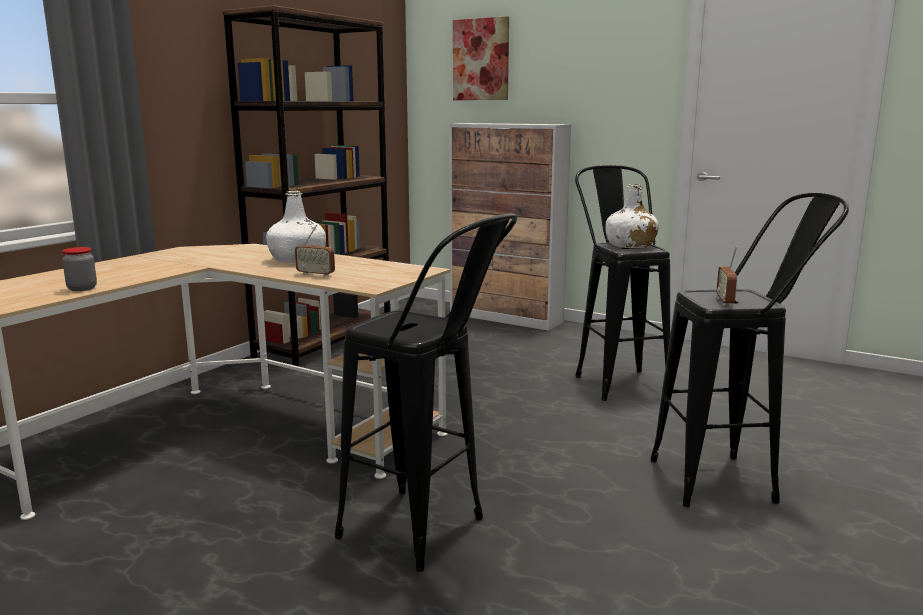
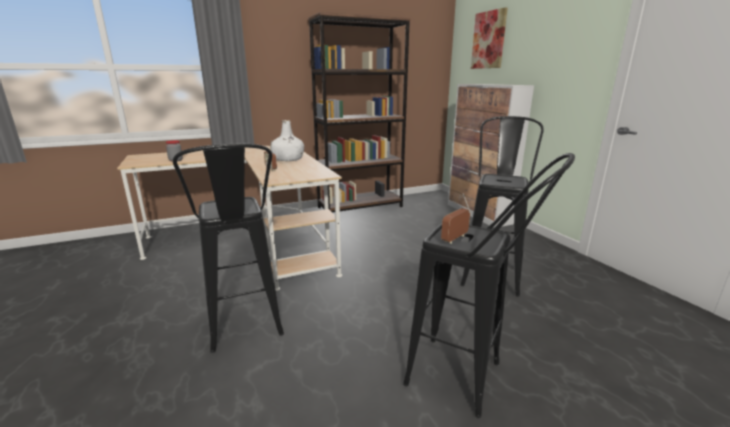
camera: 35 degrees right, 5 degrees up
(630, 245) = (506, 179): white bottle -> none

